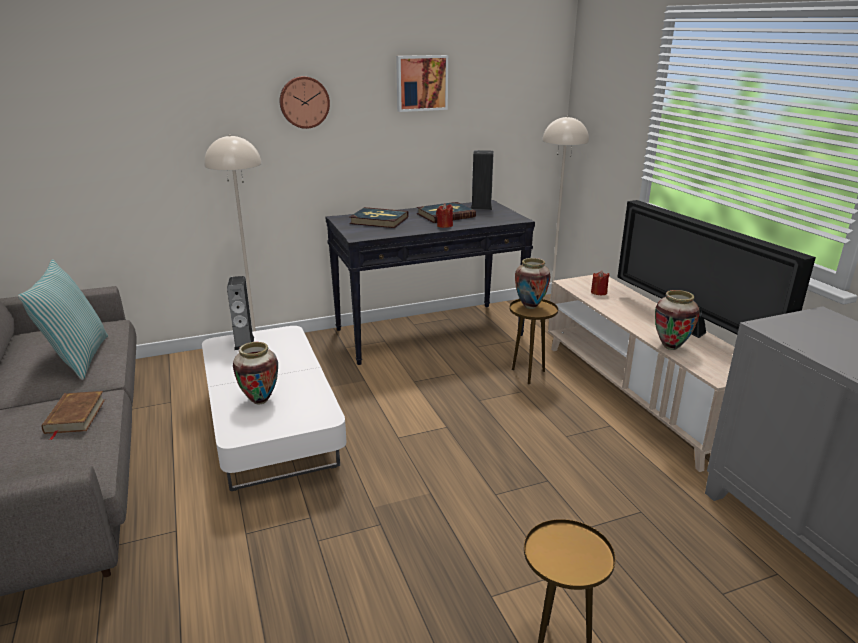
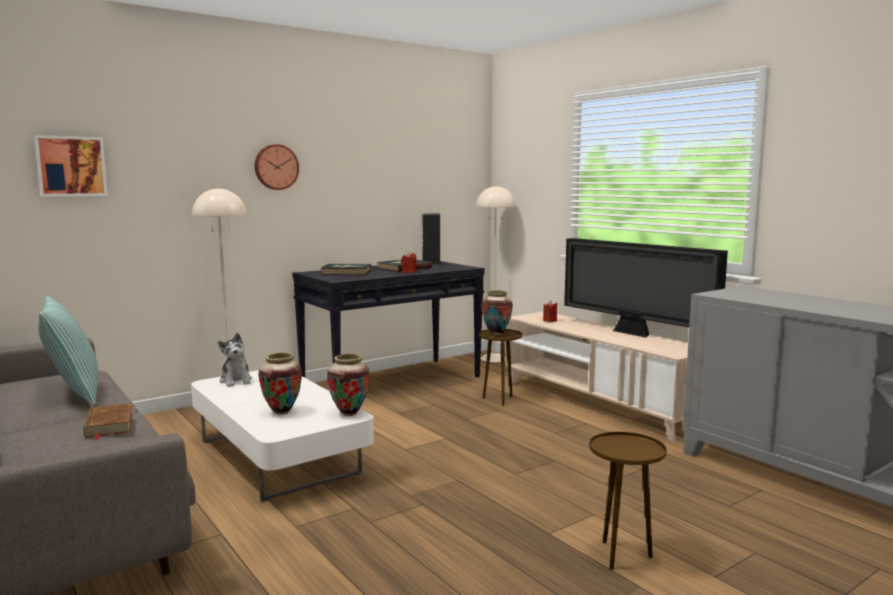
camera: 15 degrees left, 15 degrees down
(244, 343) = (236, 380): speaker -> plush toy
(421, 83) = (374, 156): picture -> picture (71, 166)
(671, 347) = (628, 343): vase -> vase (349, 413)

